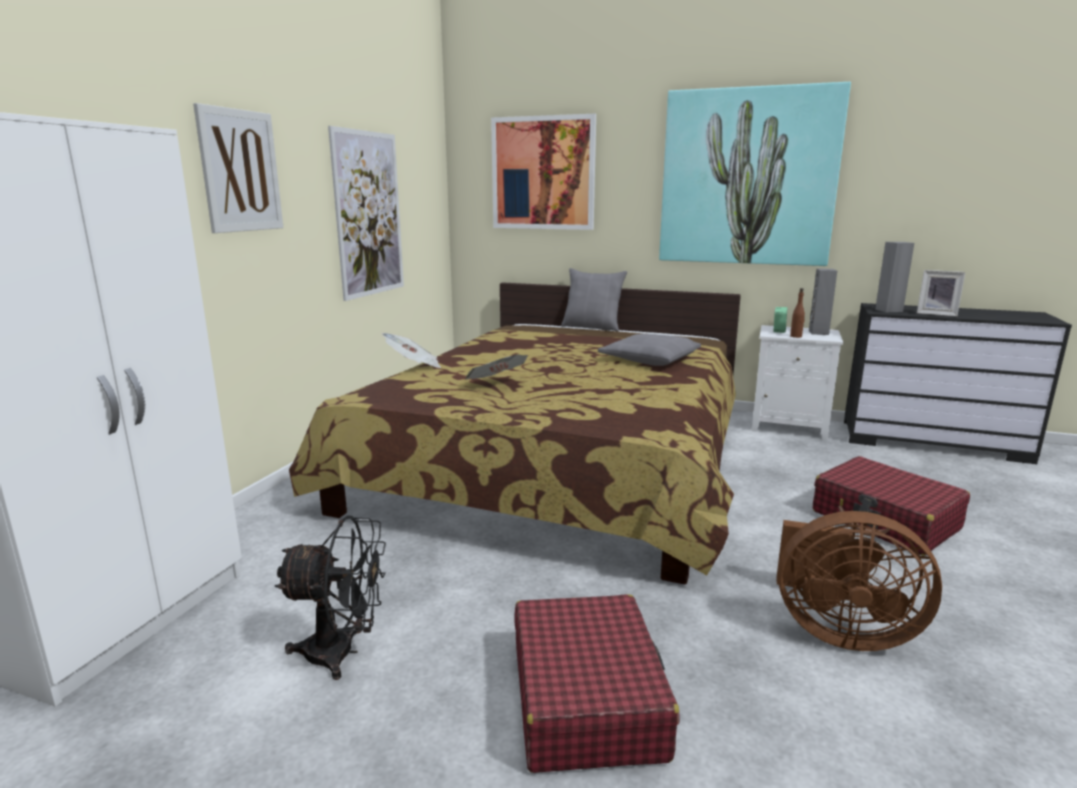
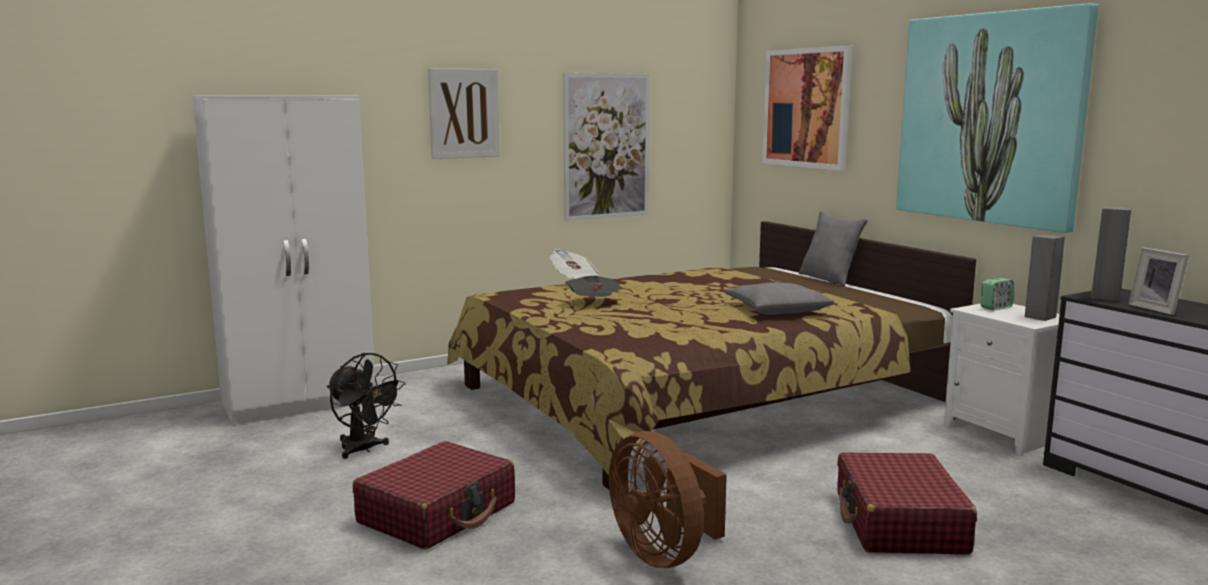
camera: 40 degrees right, 5 degrees down
(796, 336) = (994, 315): brown bottle -> none

